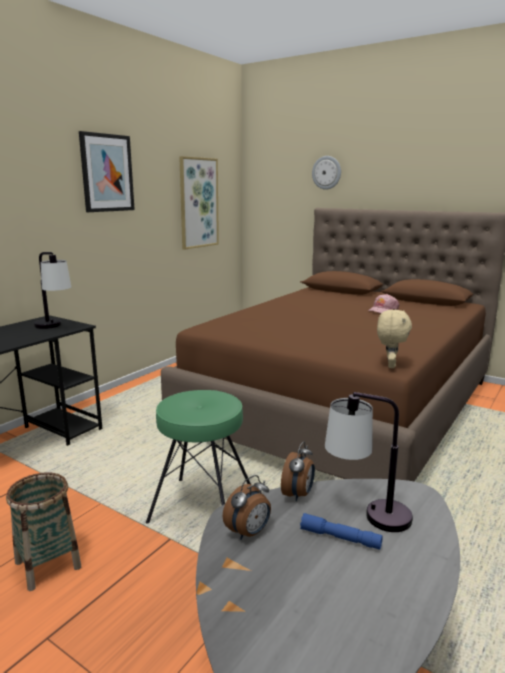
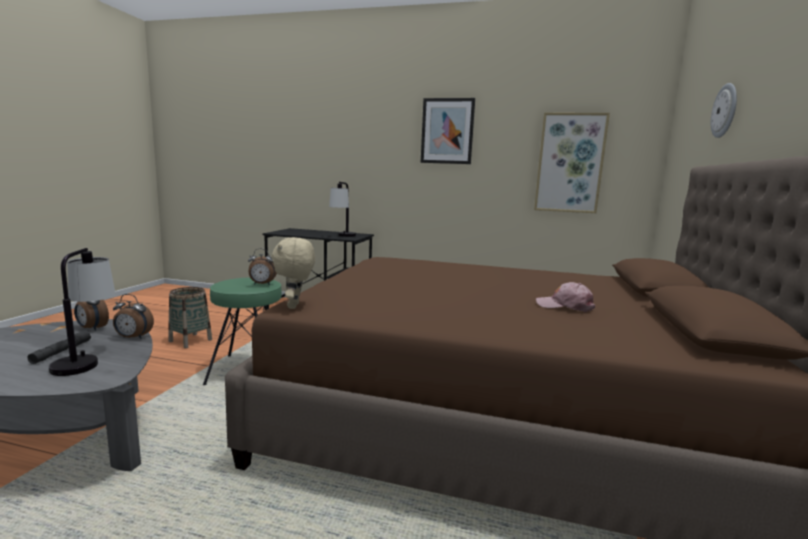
camera: 70 degrees right, 5 degrees down
(214, 395) = (262, 284): none -> alarm clock
(340, 538) = (61, 352): blue flashlight -> grey flashlight
(390, 365) = (295, 306): beige plush toy -> beige plush toy turned 90 degrees clockwise

